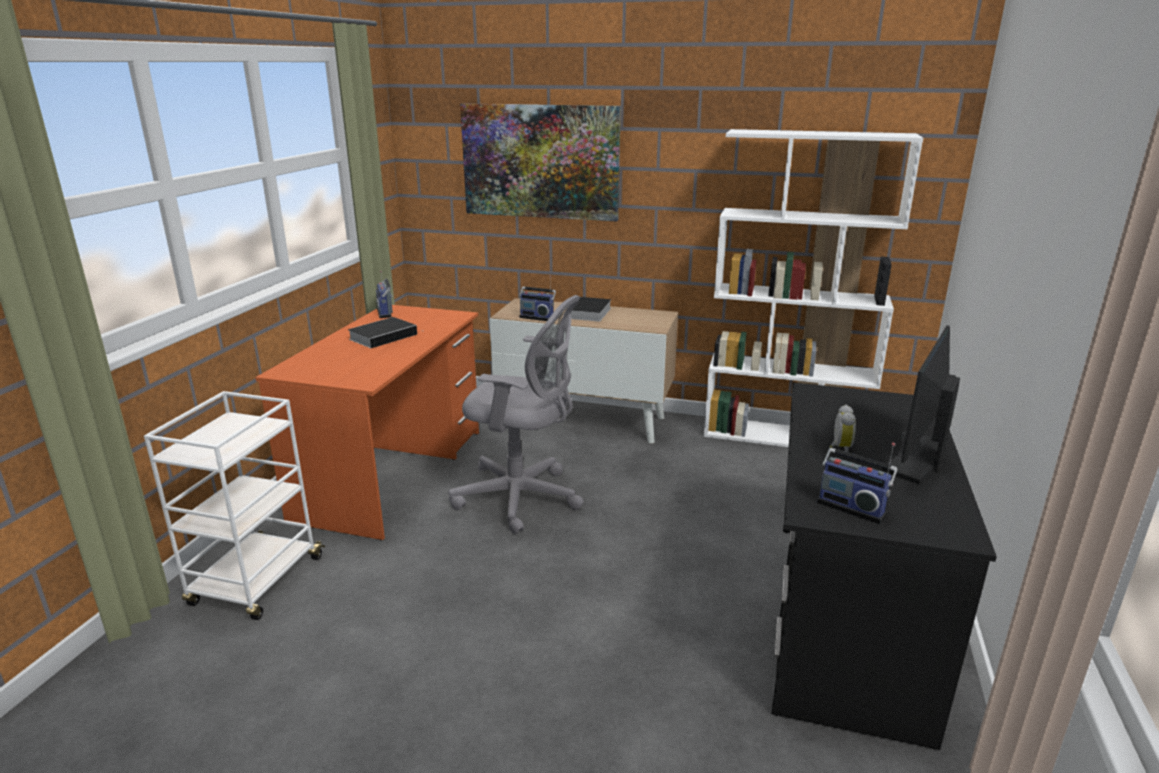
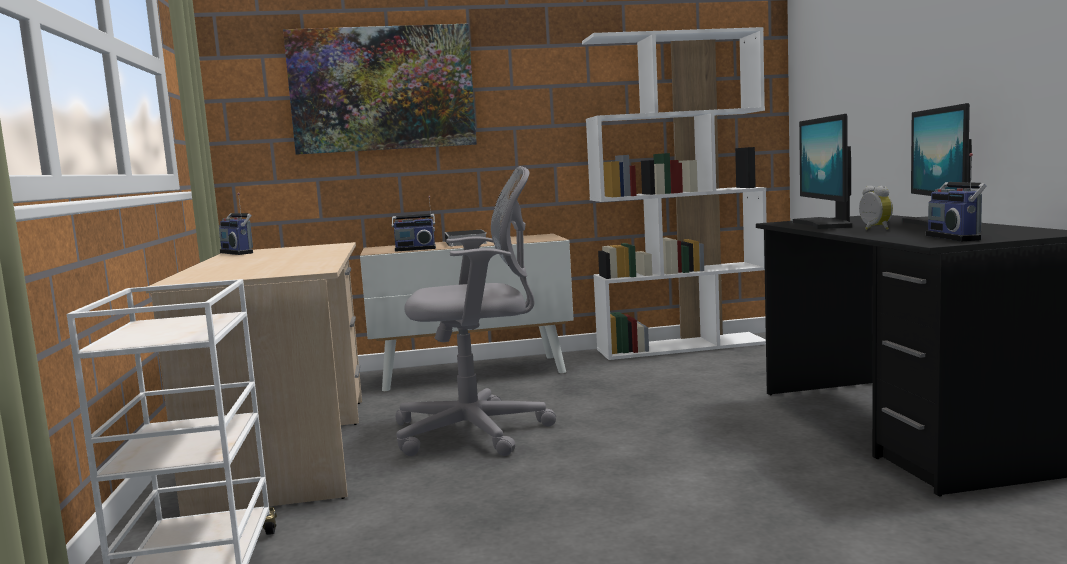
camera: 25 degrees left, 15 degrees down
(384, 336) = (271, 258): book -> none
(393, 473) = (289, 449): orange desk -> beige desk
(832, 413) = (824, 224): none -> monitor
(852, 507) = (956, 237): radio -> radio turned 75 degrees clockwise

